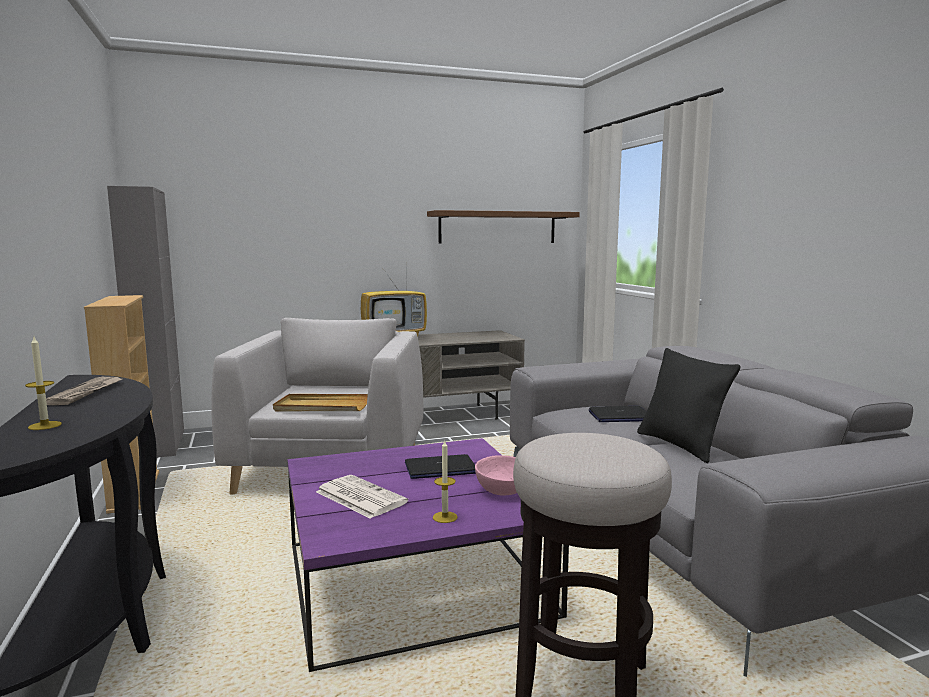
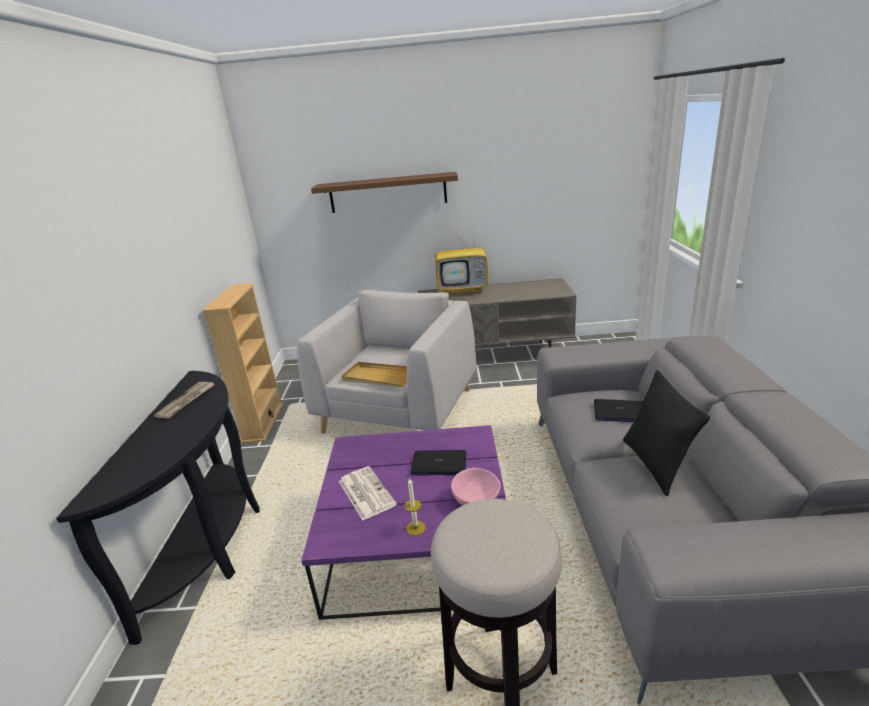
camera: 20 degrees right, 15 degrees up
(45, 425) = (144, 448): candle -> none
(160, 444) = (291, 374): grey cabinet -> none
(497, 227) = (561, 183): brown shelf -> brown shelf (388, 192)

